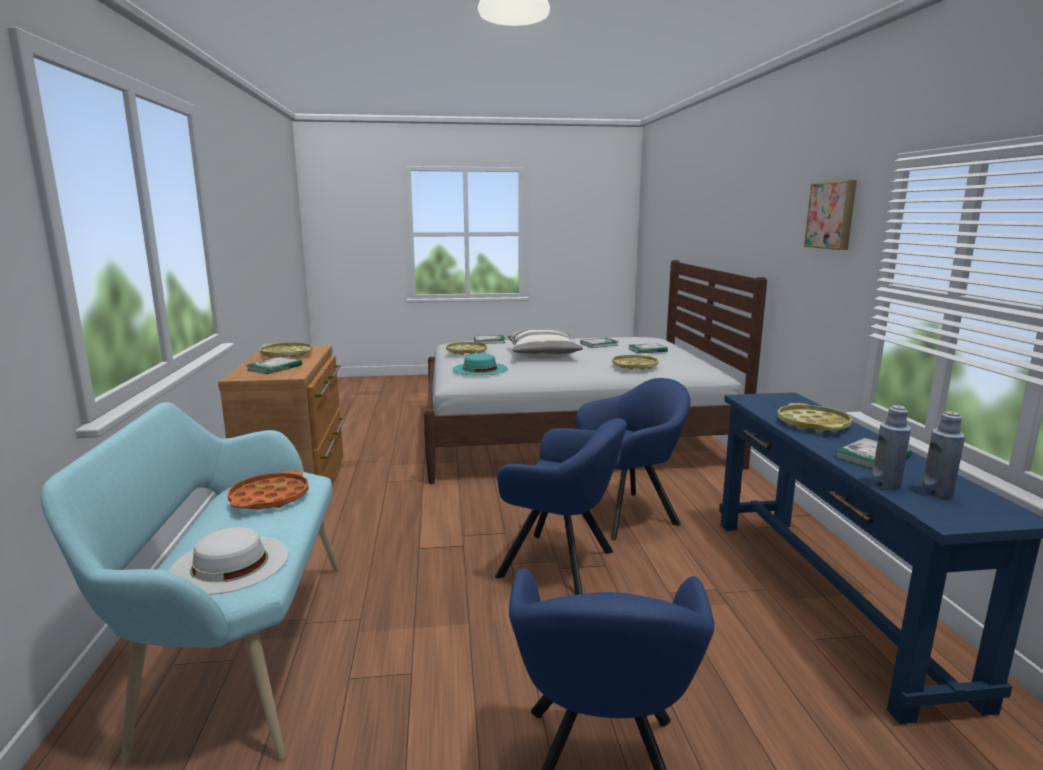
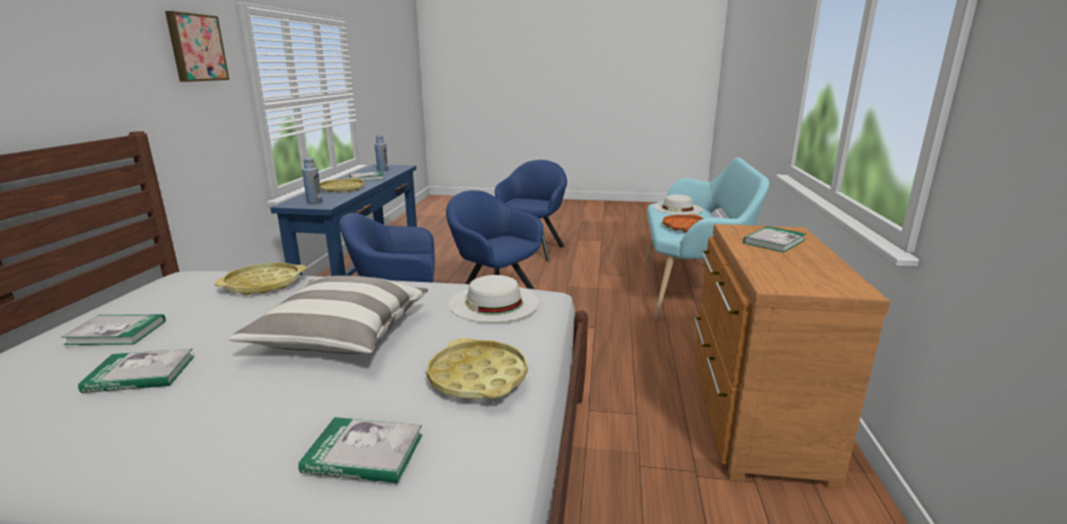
camera: 165 degrees left, 5 degrees up
(286, 354) = (800, 269): yellow tray -> none
(480, 369) = (494, 302): turquoise hat -> white hat
(885, 485) = (393, 172): blue bottle -> blue bottle (314, 202)

